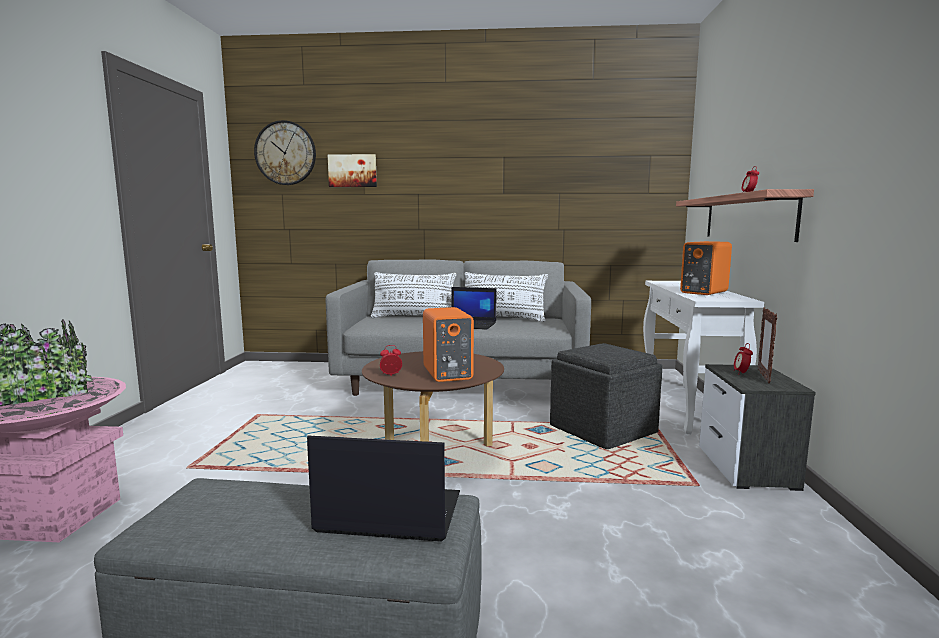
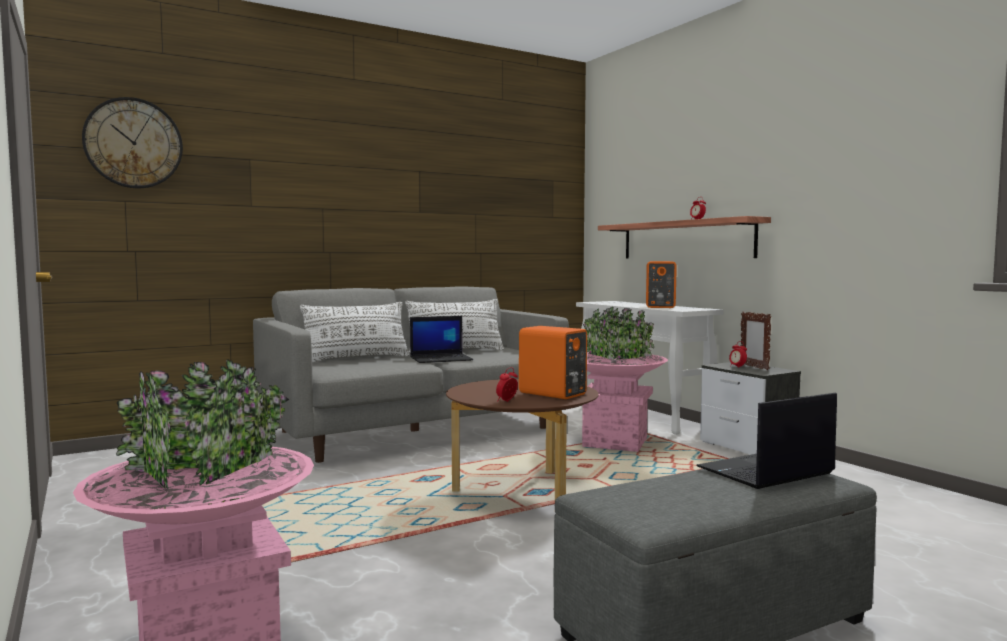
camera: 35 degrees left, 5 degrees down
(352, 171) = (236, 175): picture -> none
(604, 429) = (615, 443): grey ottoman -> pink planter

